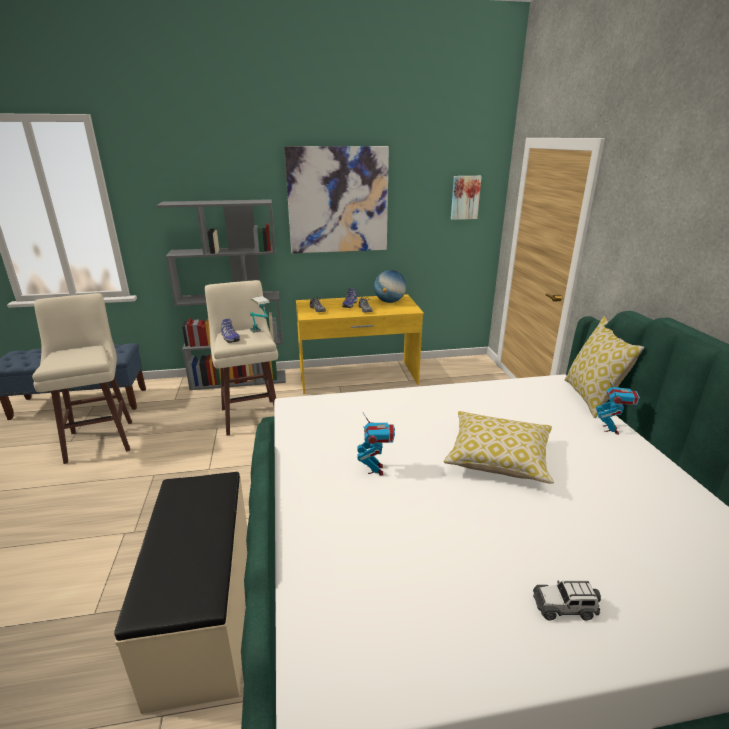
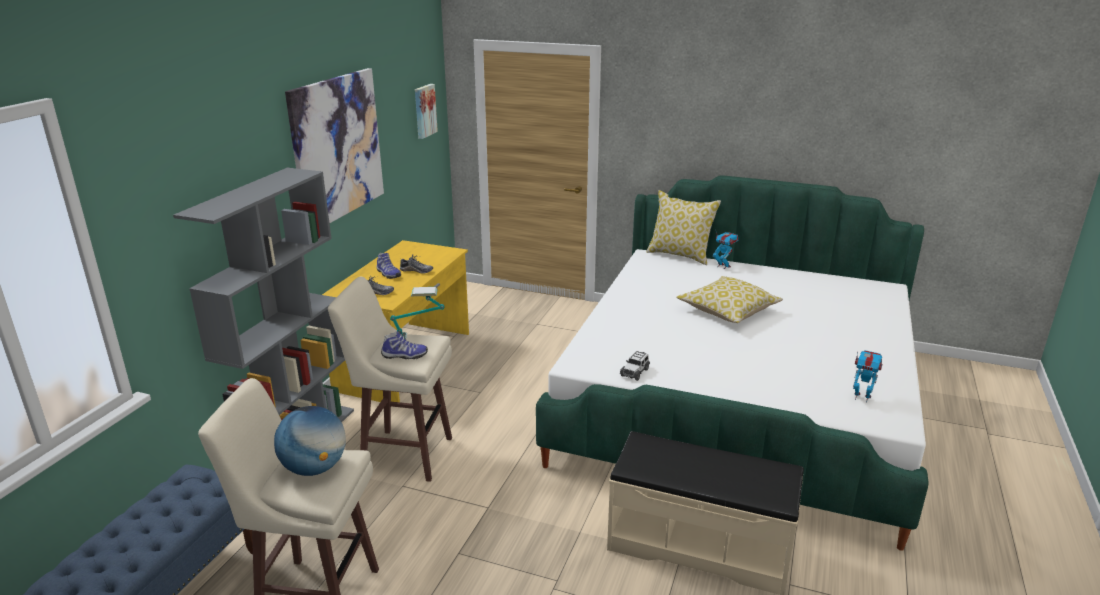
camera: 60 degrees left, 0 degrees up
(375, 469) = (709, 356): toy robot -> toy robot (861, 397)
(389, 302) = (412, 254): globe -> globe (314, 468)
(564, 607) = (865, 341): toy car -> toy car (635, 372)

